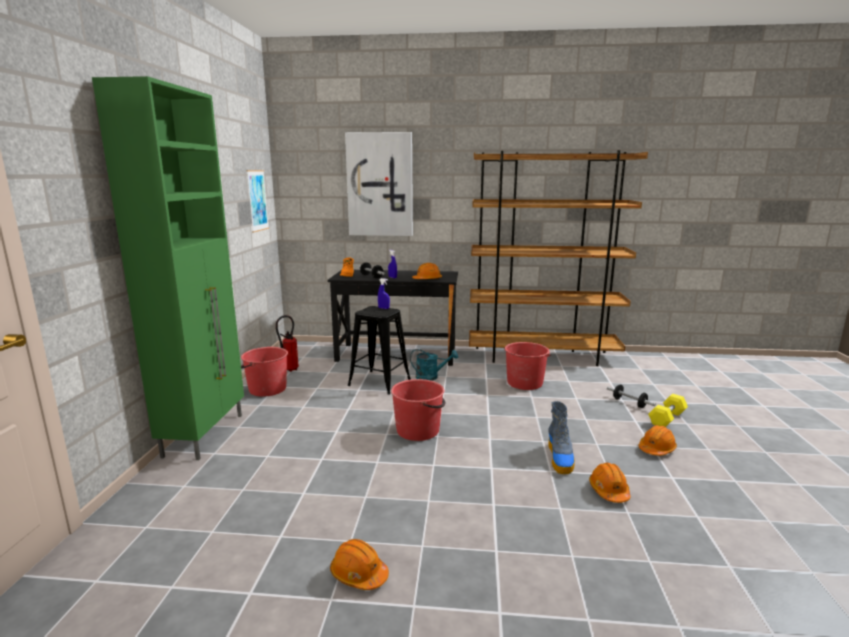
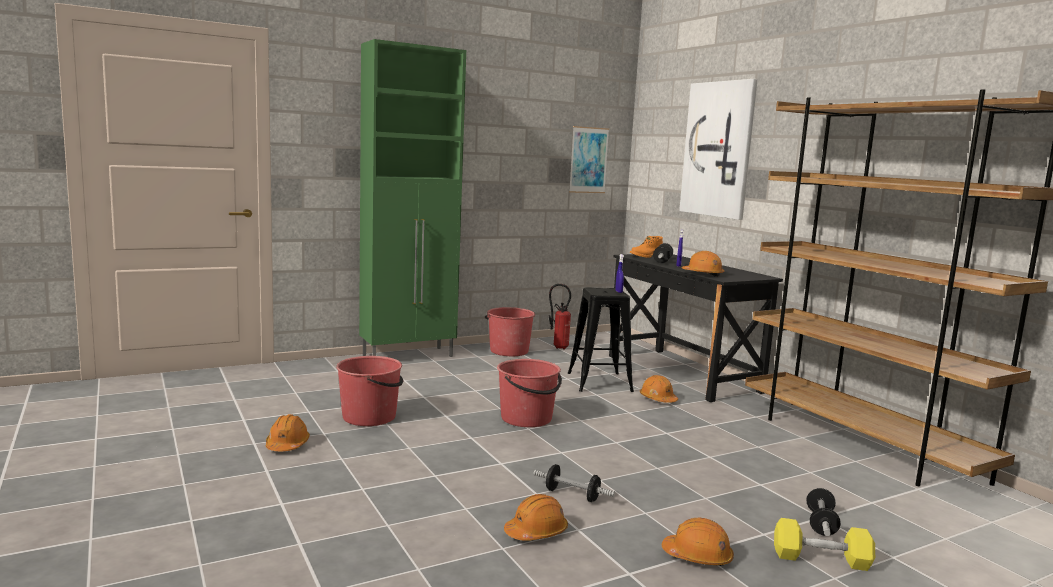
camera: 55 degrees right, 5 degrees down
(431, 377) = (658, 399): turquoise watering can -> orange hard hat
(524, 383) = (743, 447): red bucket -> red bucket (370, 417)
(560, 458) = (572, 495): boot -> dumbbell

